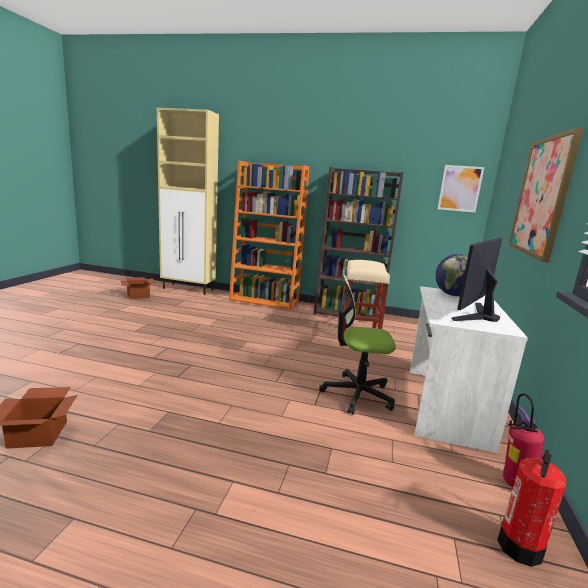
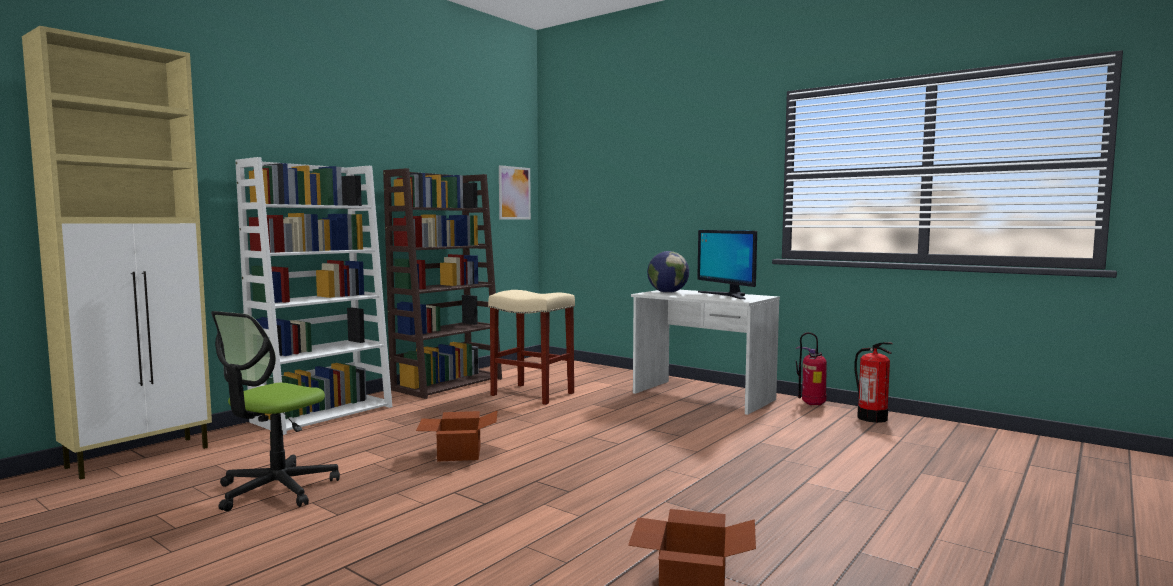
camera: 65 degrees left, 10 degrees down
(138, 295) = (89, 505): cardboard box -> cardboard box (458, 453)
(265, 301) = (324, 413): orange bookcase -> white bookcase
(357, 394) = (668, 418): office chair -> office chair (276, 489)
(542, 197) = (684, 193): picture -> none

